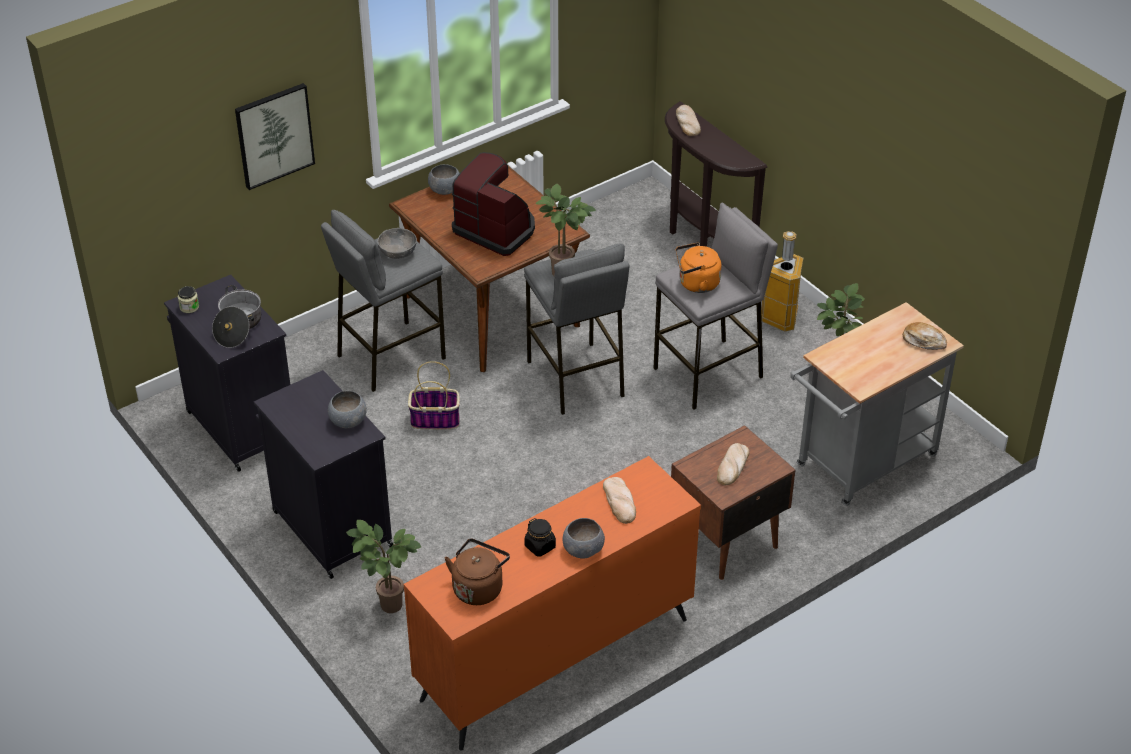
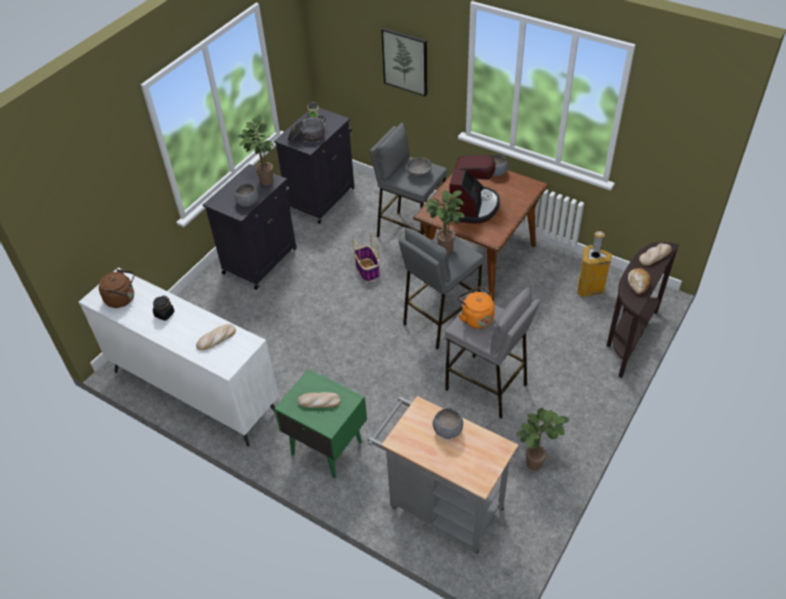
camera: 70 degrees right, 5 degrees up
(387, 606) = (211, 304): potted plant -> potted plant (264, 180)
(554, 659) = (194, 390): orange dresser -> white dresser
(582, 549) = (167, 334): grey bowl -> grey bowl (447, 430)
(726, 542) = (326, 446): brown nightstand -> green nightstand
(782, 319) = (572, 411): trash can -> trash can (589, 289)
(923, 341) = (475, 468): bread -> bread (638, 283)

